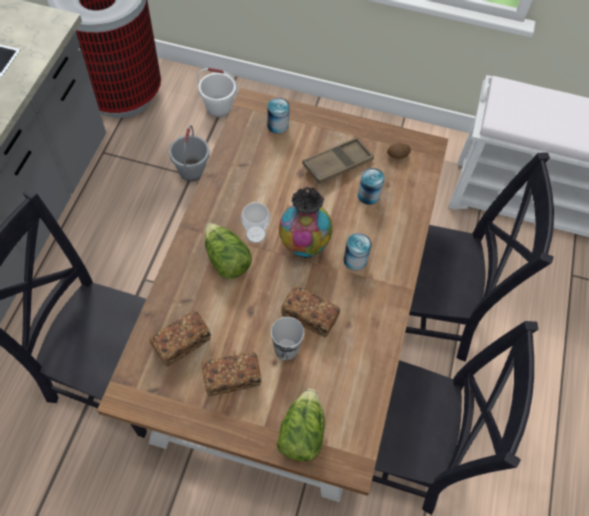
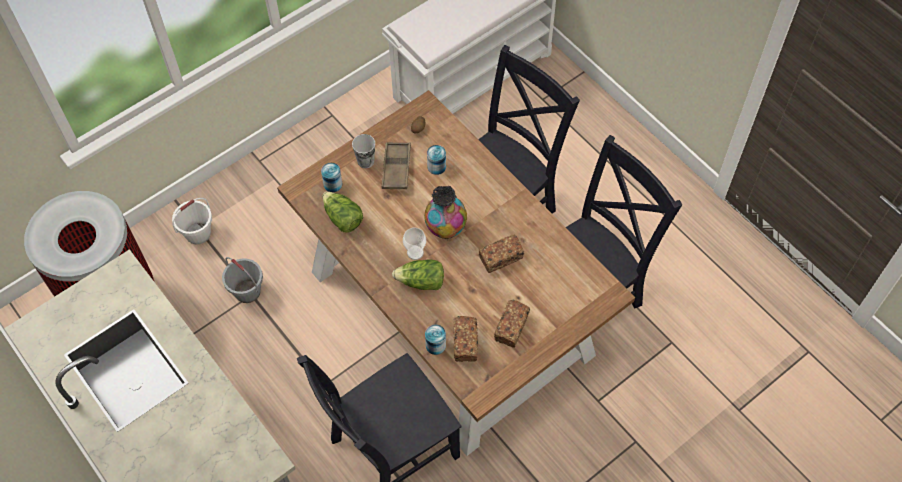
camera: 50 degrees left, 0 degrees up
(286, 349) = (514, 285): cup -> cup (365, 161)
(301, 432) = (574, 310): lettuce -> lettuce (342, 218)
(355, 260) = (479, 206): can -> can (435, 345)

